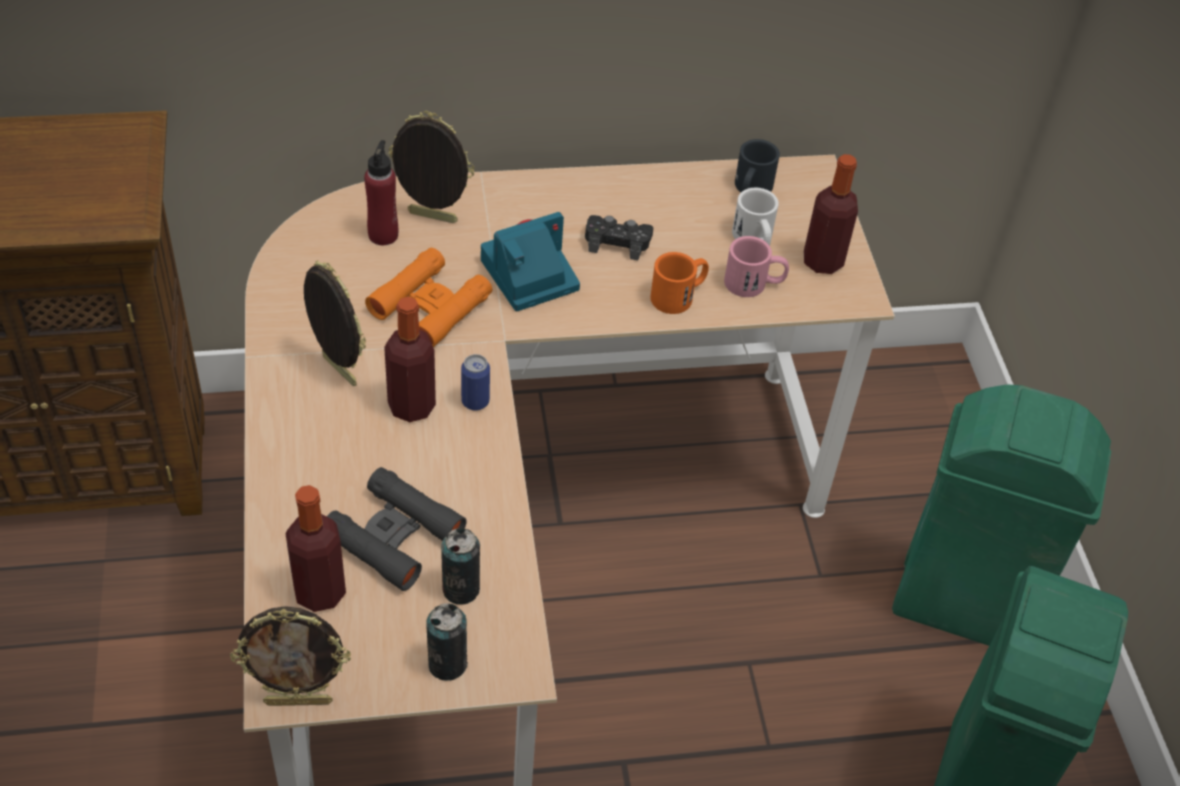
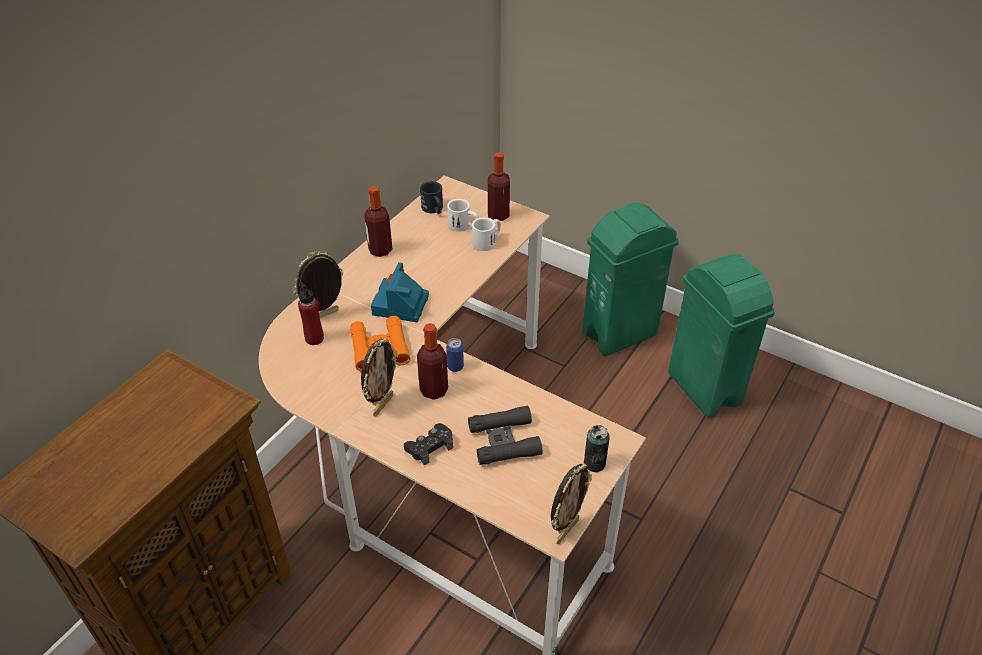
camera: 45 degrees left, 5 degrees down
(320, 592) = (510, 486): bottle -> bottle (380, 250)
(337, 371) = (382, 404): picture frame -> picture frame turned 120 degrees clockwise
(461, 589) = (557, 434): can -> none
(617, 242) = (414, 266): black game controller -> black game controller (430, 447)
(679, 295) = (468, 266): orange mug -> none
(754, 283) = (487, 241): pink mug -> white mug

